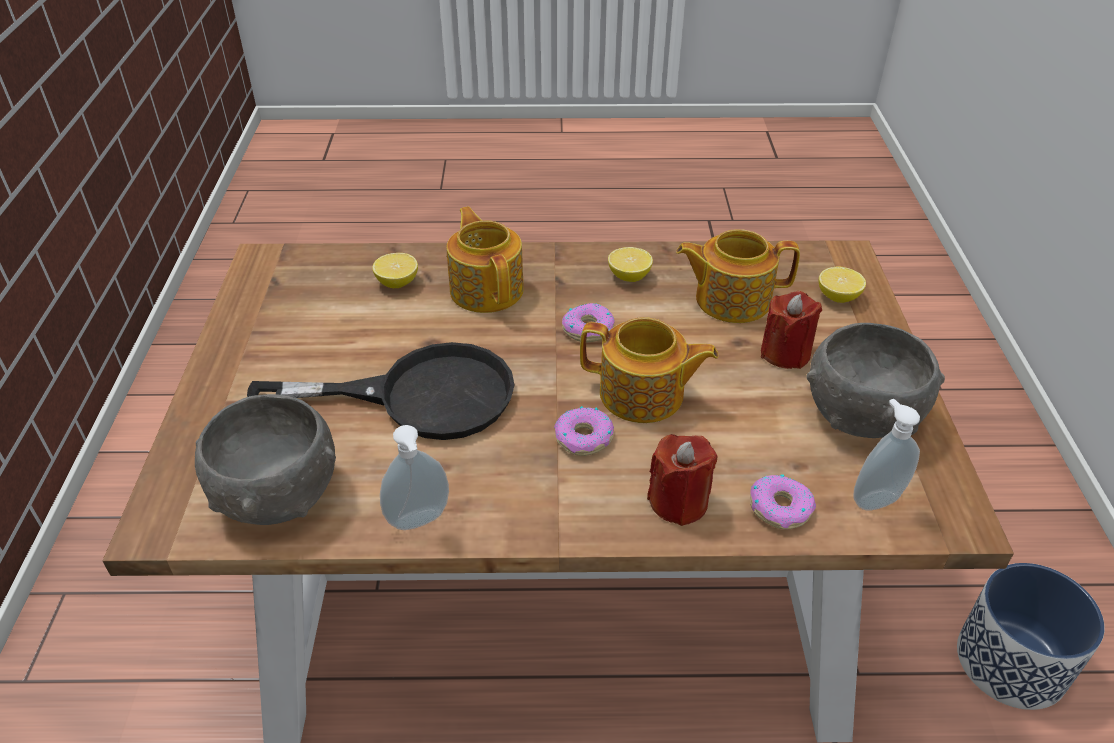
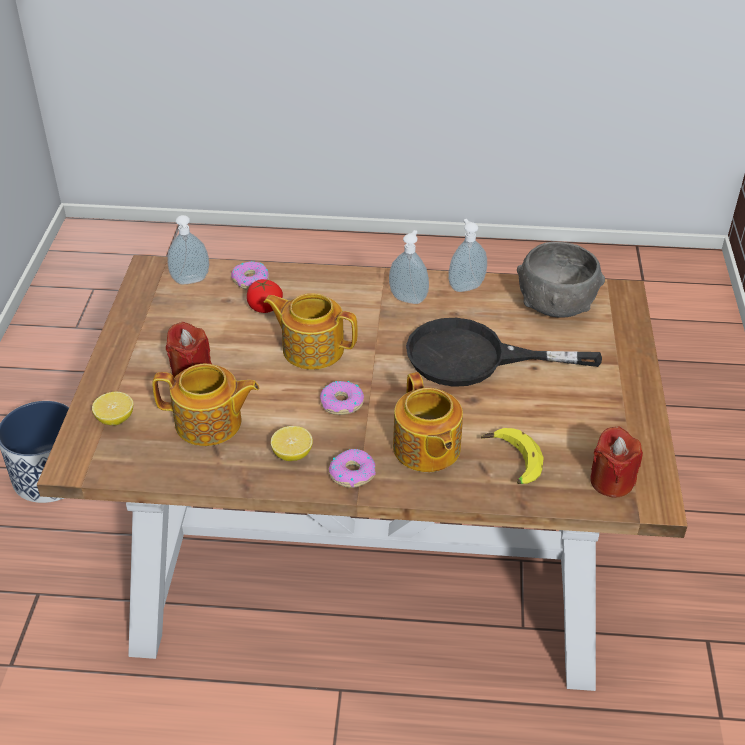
camera: 175 degrees left, 0 degrees up
(397, 282) = (510, 462): lemon -> banana
(514, 490) = (409, 298): none -> soap dispenser
(584, 438) = (360, 324): donut -> donut (352, 473)
(678, 502) = (309, 286): red candle -> red candle (611, 481)
(733, 456) = (265, 307): none -> tomato
(861, 415) = (165, 326): grey bowl -> none

